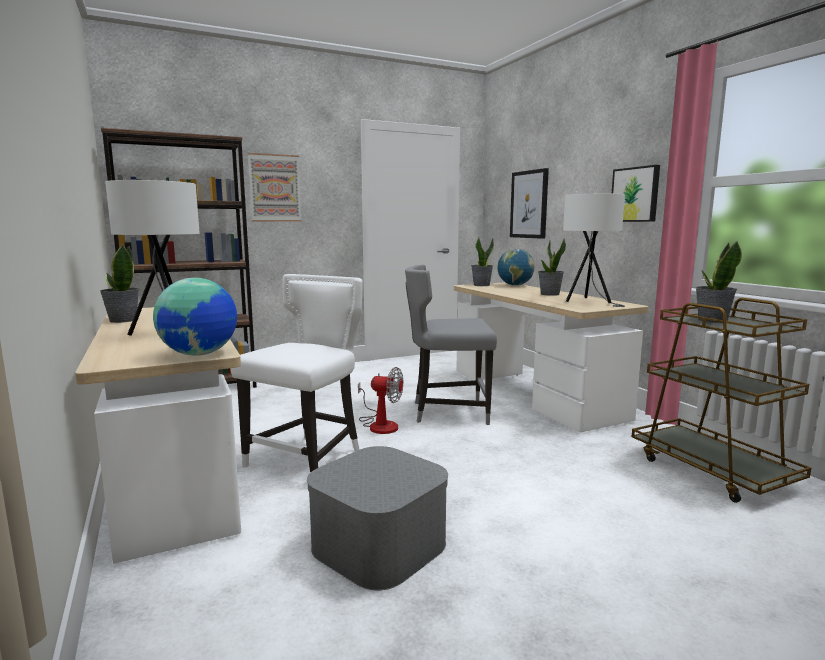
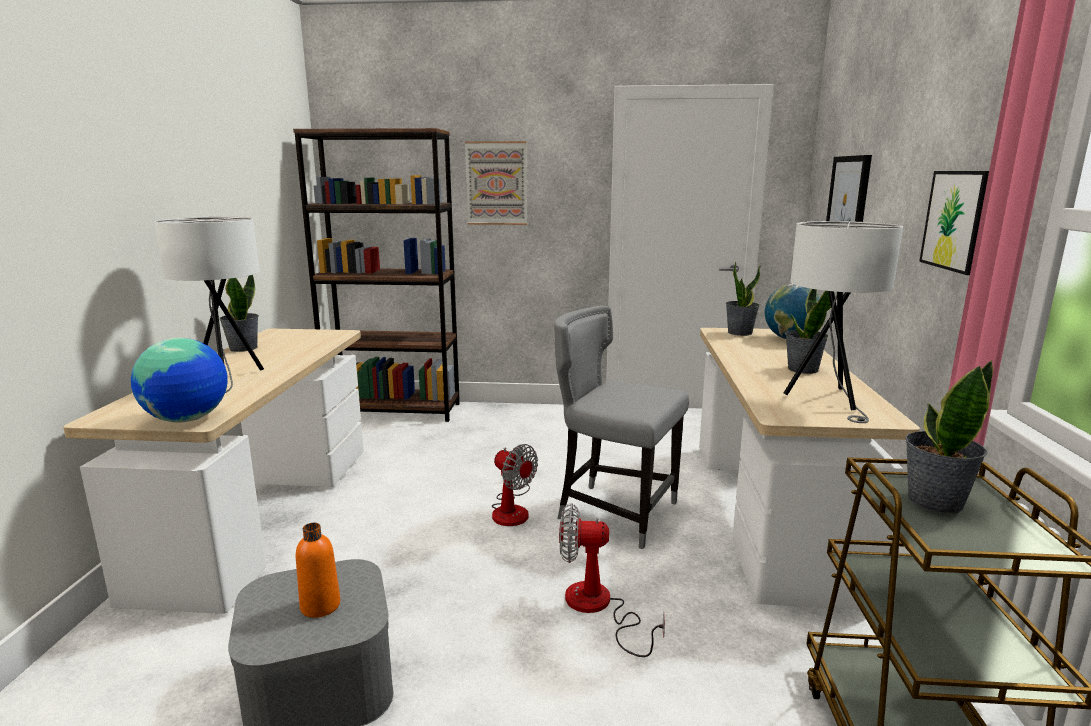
camera: 30 degrees right, 5 degrees up
(308, 458) = (388, 536): white chair -> none
(386, 473) = (320, 606): none -> orange bottle
(502, 457) = (598, 608): none -> fan

